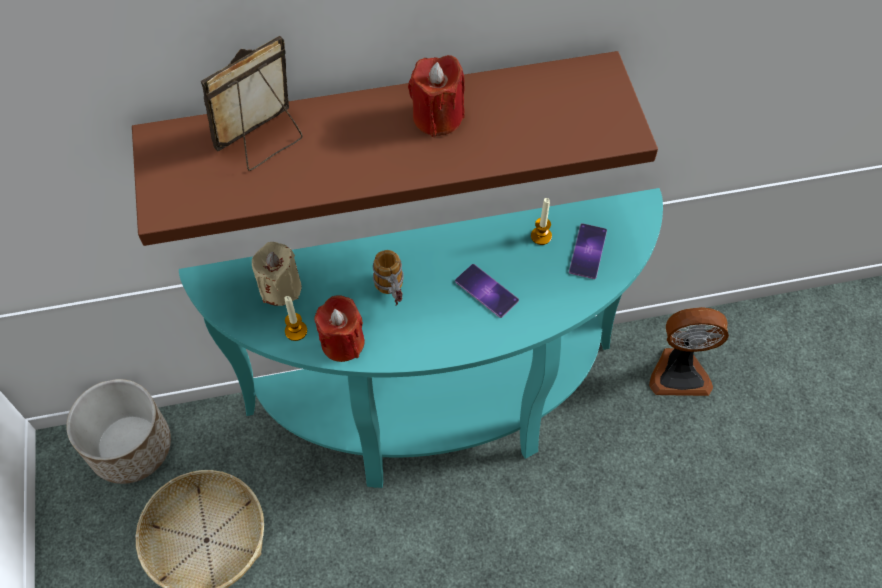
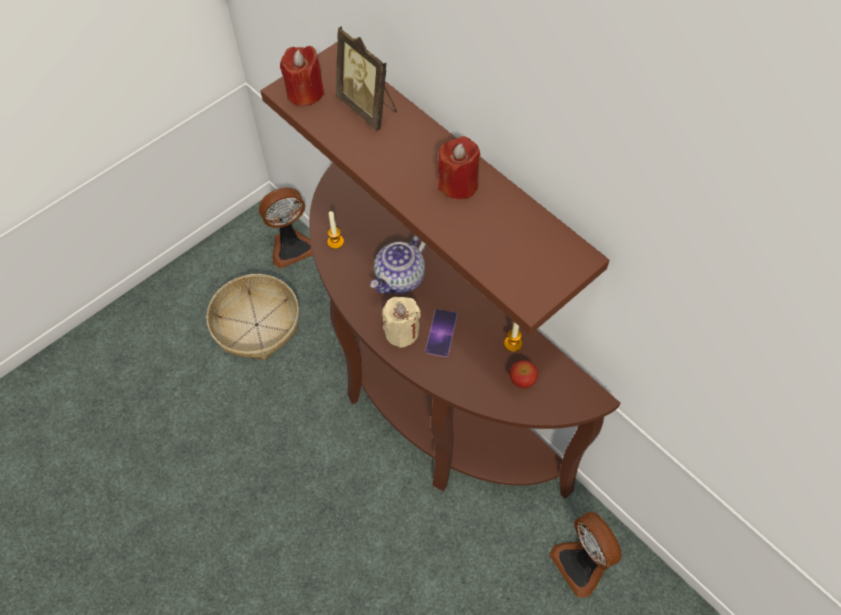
camera: 60 degrees right, 0 degrees up
(130, 446) = (291, 246): planter -> fan
(263, 142) = (368, 108): picture frame -> picture frame turned 150 degrees counterclockwise
(280, 288) = (361, 216): beige candle -> beige candle (402, 332)
(342, 342) = (344, 271): red candle -> red candle (305, 93)
(392, 293) = (400, 279): mug -> teapot
(438, 415) = (428, 410): turquoise console table -> brown console table
(588, 251) = (522, 381): phone -> apple

